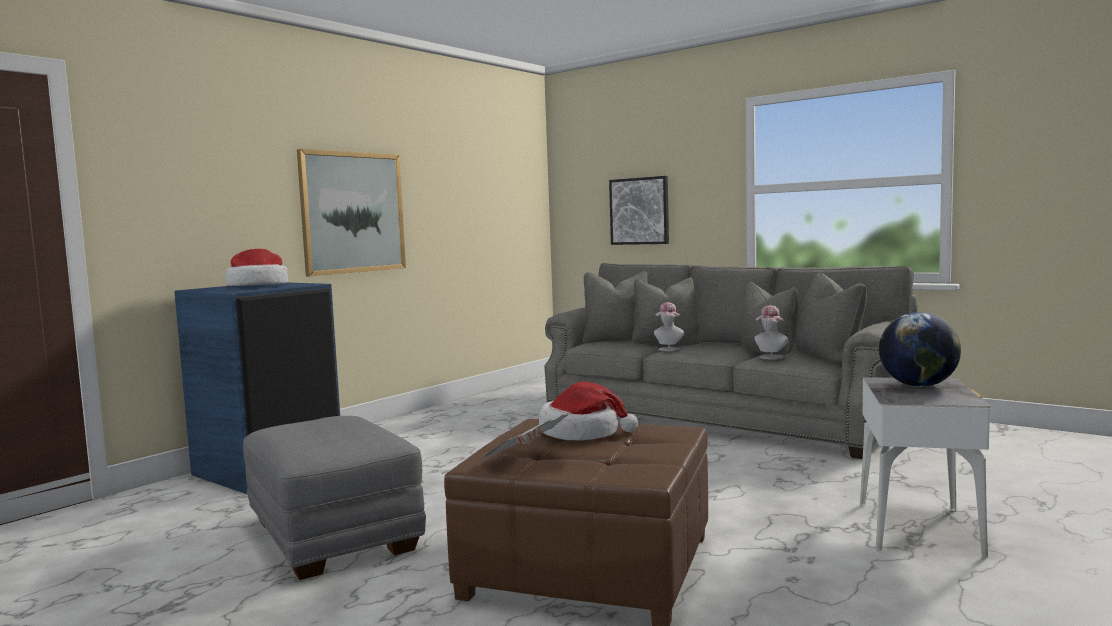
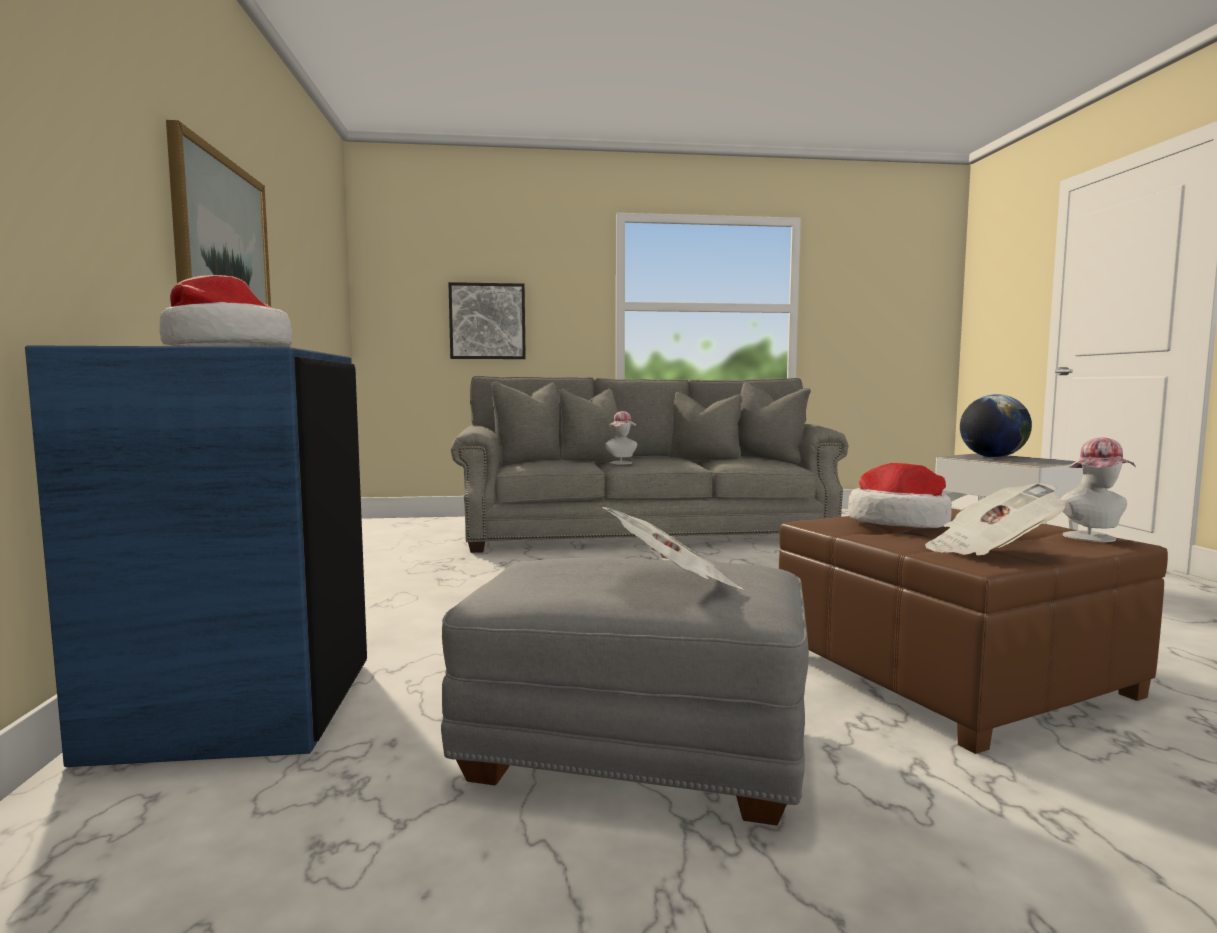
camera: 45 degrees left, 0 degrees up
(314, 439) = (673, 585): none -> newspaper
(770, 358) = (741, 461): hat -> hat (1094, 538)

